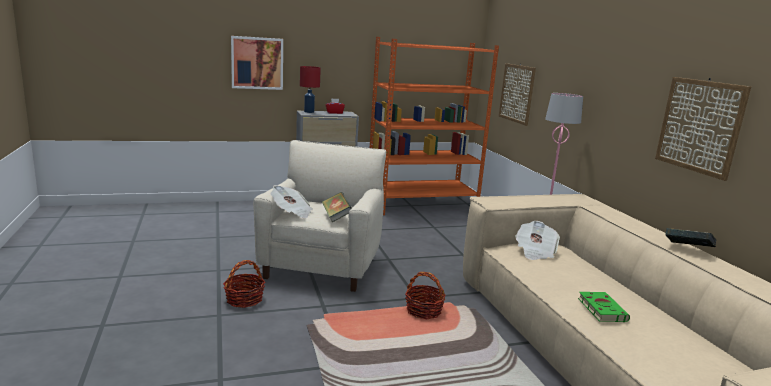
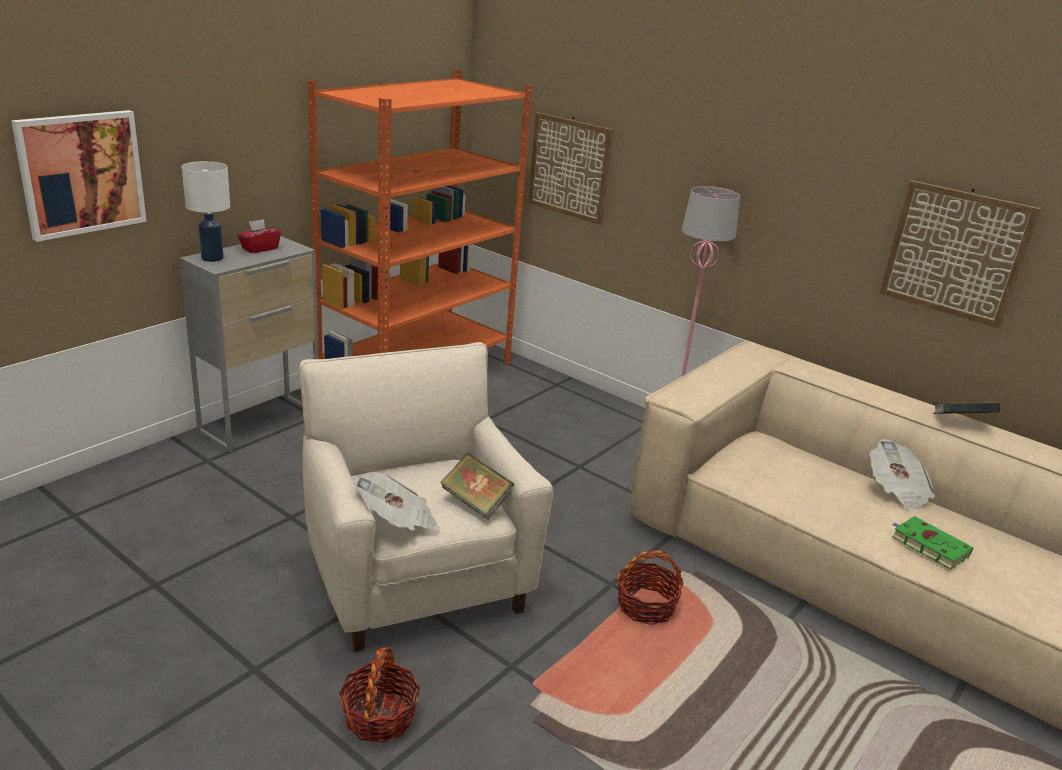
camera: 35 degrees left, 10 degrees up
(308, 112) = (211, 258): red table lamp -> white table lamp
(535, 252) = (760, 463): newspaper -> newspaper (897, 491)

